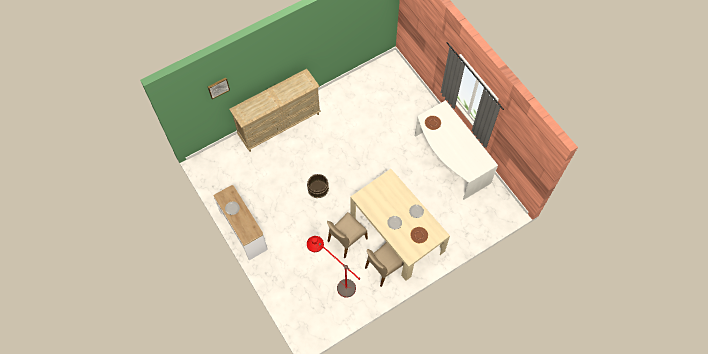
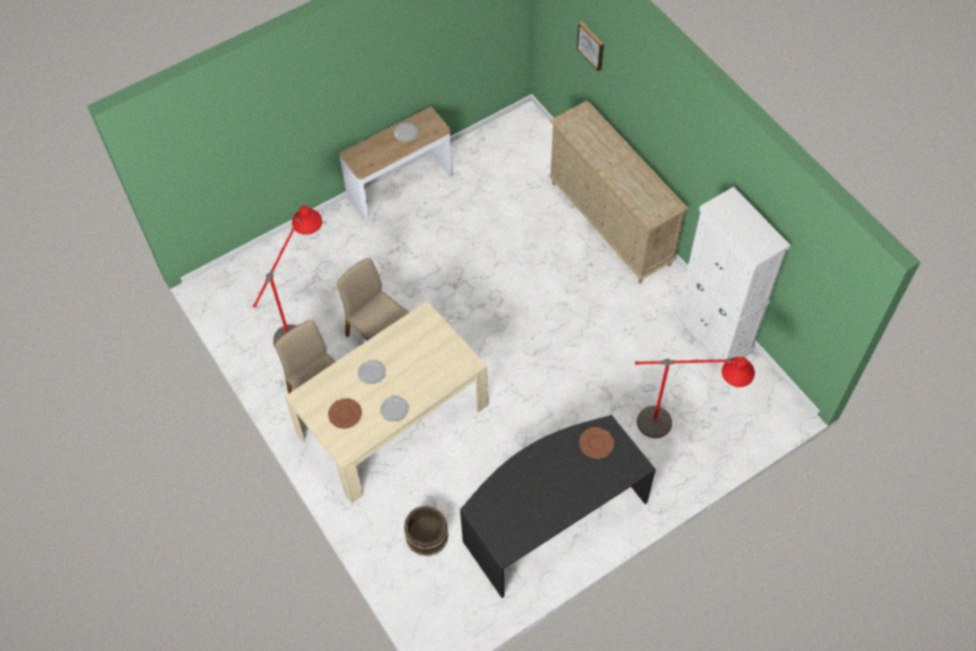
camera: 90 degrees right, 5 degrees down
(318, 189) = (481, 289): brown bucket -> brown bucket (426, 535)
(350, 85) = (713, 333): none -> white cabinet
(402, 104) = (678, 429): none -> red floor lamp
(450, 160) = (552, 518): white desk -> black desk

